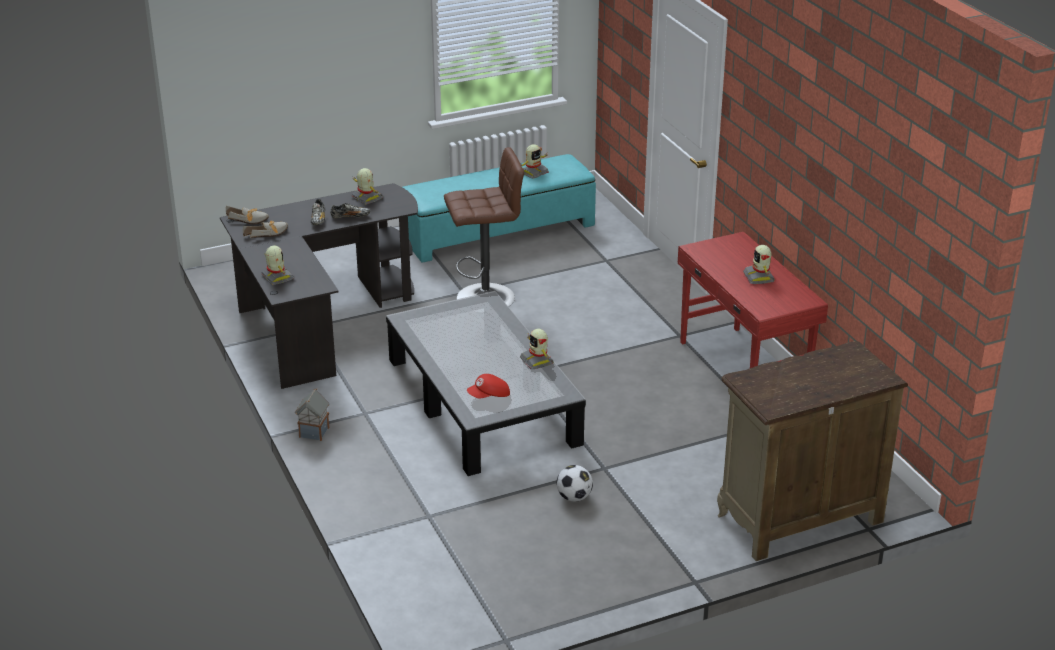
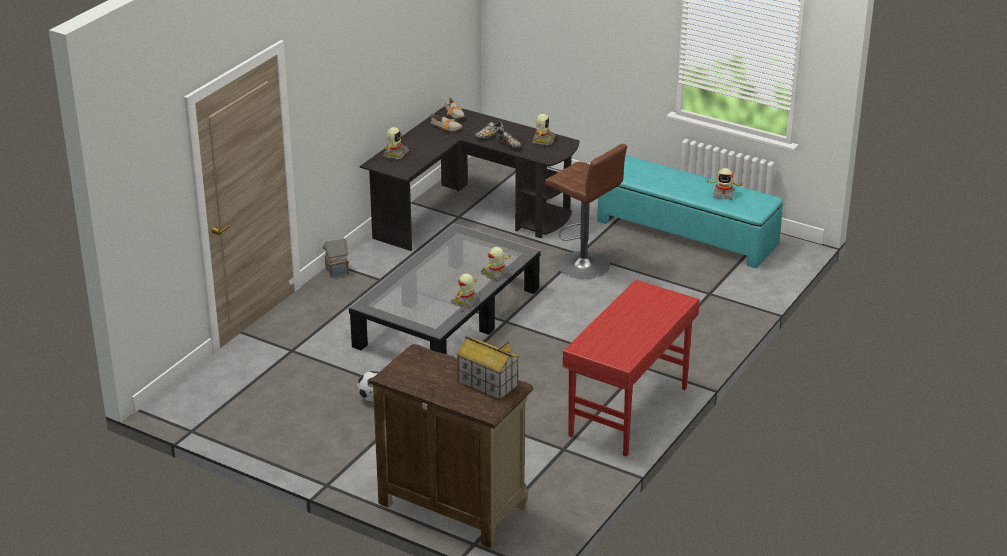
camera: 55 degrees right, 0 degrees up
(489, 396) = (398, 300): red cap -> none
(759, 277) = (631, 329): toy robot -> toy robot (496, 274)
(835, 361) = (487, 383): none -> toy house

